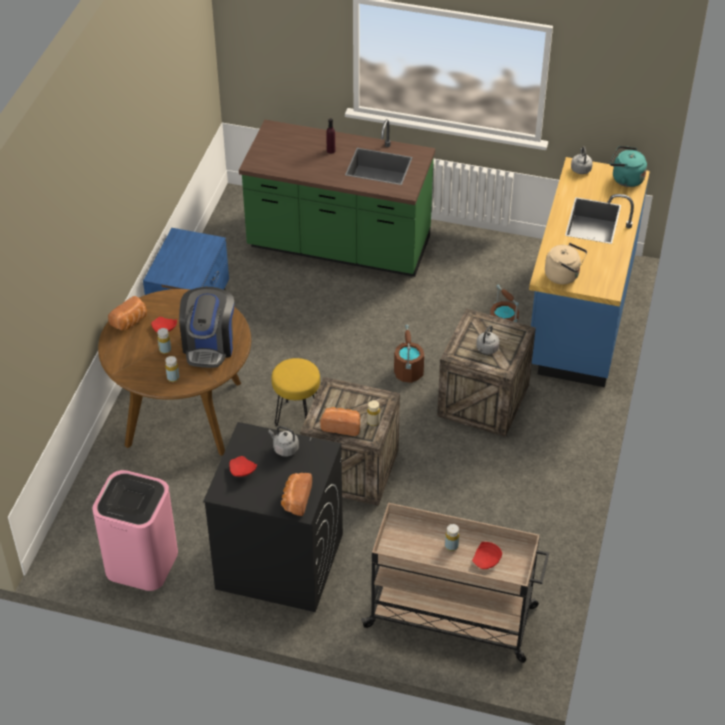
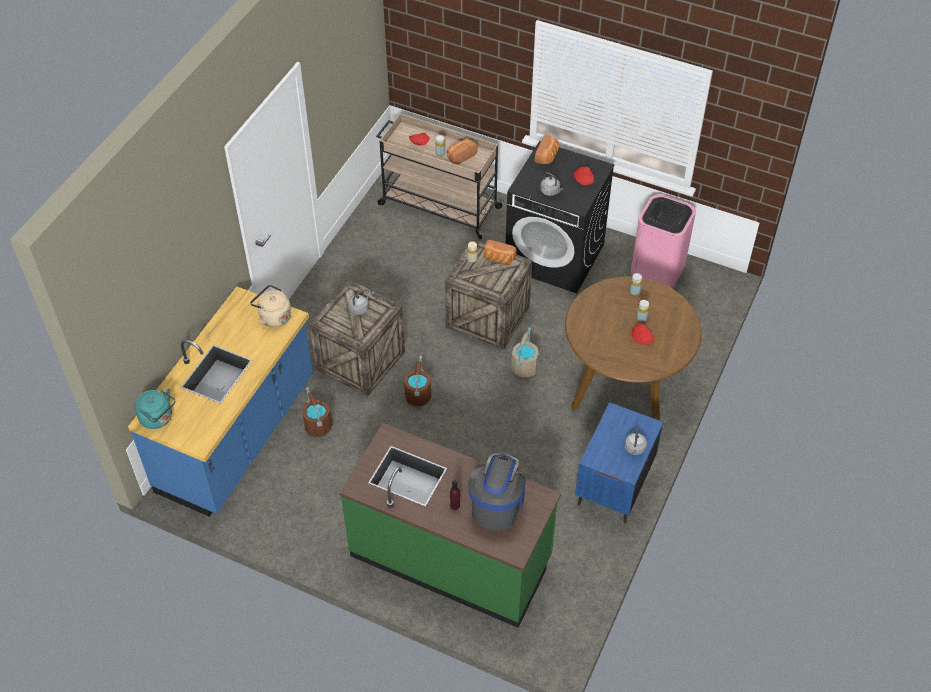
camera: 170 degrees left, 5 degrees up
(130, 322) = (673, 350): bread -> bread (460, 156)
(209, 345) = (602, 317): coffee machine -> coffee machine (496, 504)
(297, 417) = (524, 367): yellow stool -> beige bucket
(580, 169) = (197, 439): grey kettle -> grey kettle (634, 449)

